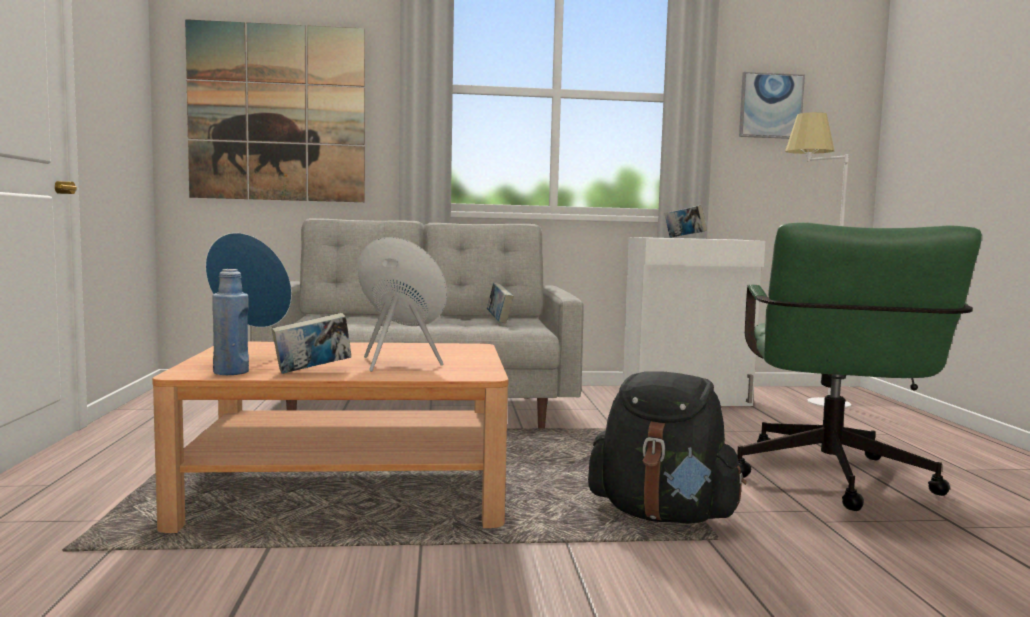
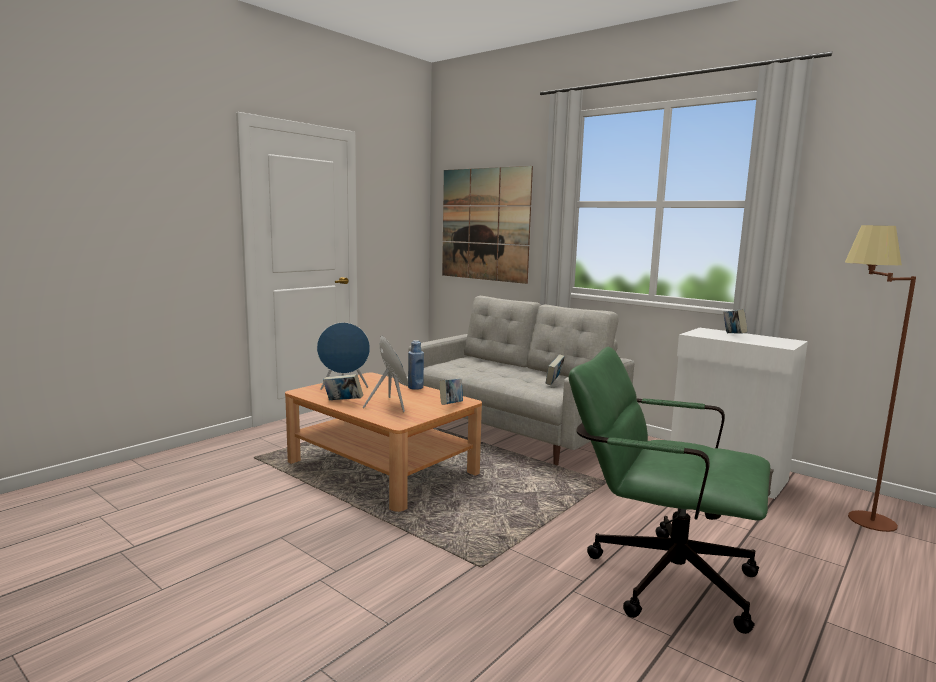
camera: 45 degrees right, 5 degrees up
(231, 372) = (316, 394): blue bottle -> blue bottle (415, 387)
(472, 351) = (451, 405): none -> book
(663, 515) = (488, 542): black backpack -> none
(770, 106) = (876, 208): picture -> none
(809, 402) = (850, 513): white floor lamp -> brown floor lamp
(832, 483) = (657, 575): green office chair -> green office chair turned 60 degrees clockwise

